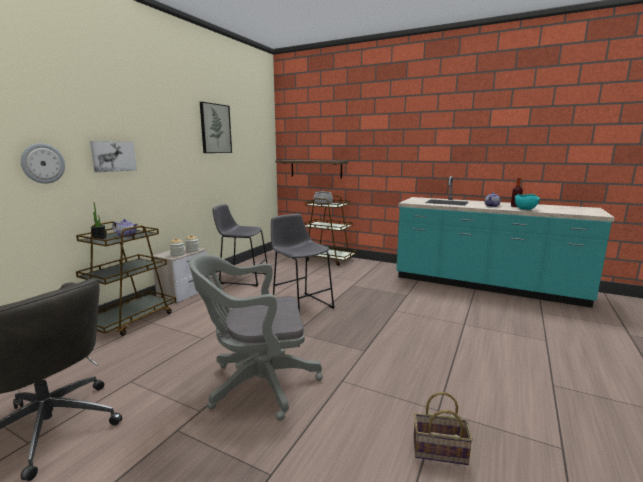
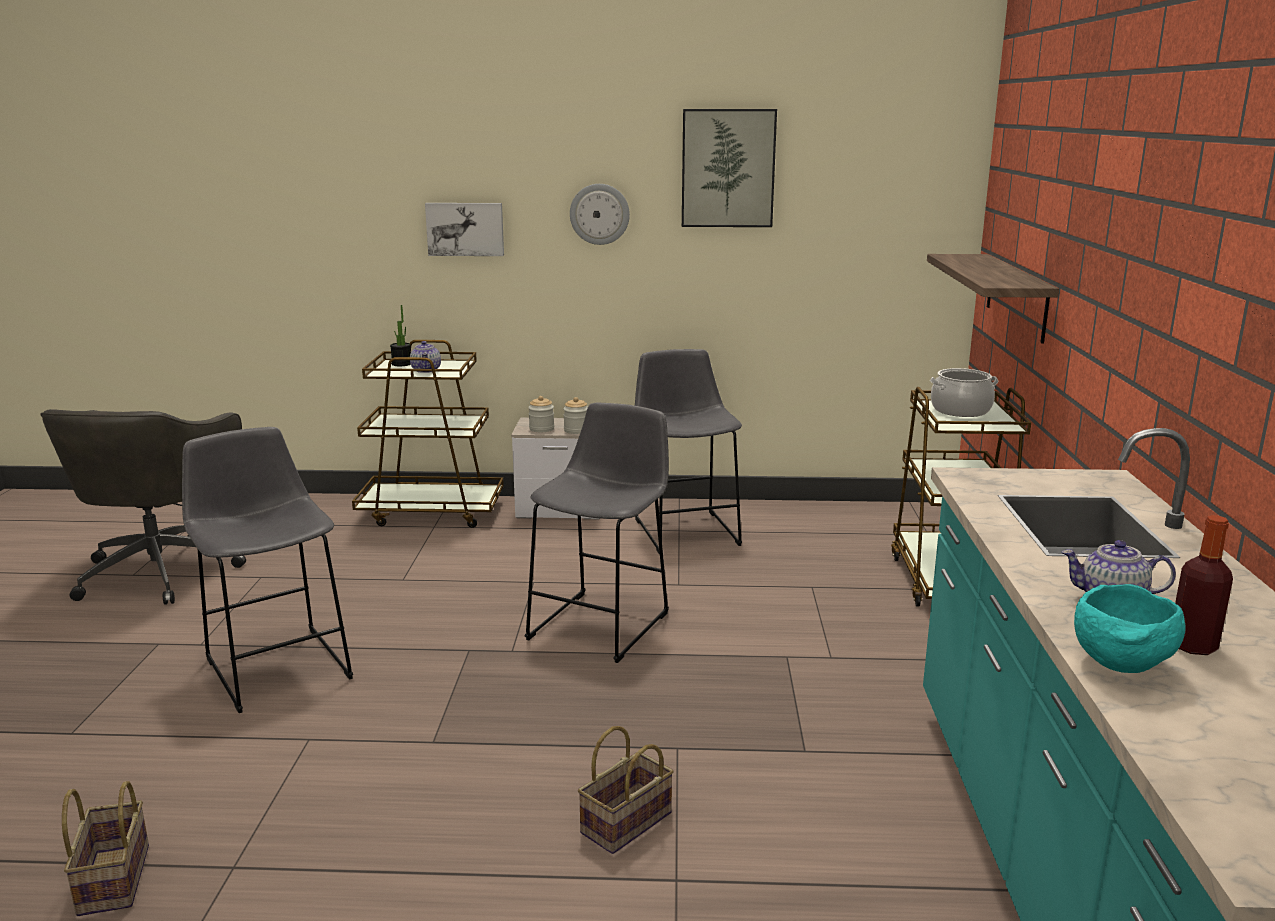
camera: 65 degrees right, 5 degrees up
(43, 163) = (354, 237): wall clock -> wall clock (599, 214)
(257, 384) = (277, 664): grey office chair -> grey stool
(435, 325) = (626, 825): none -> basket

